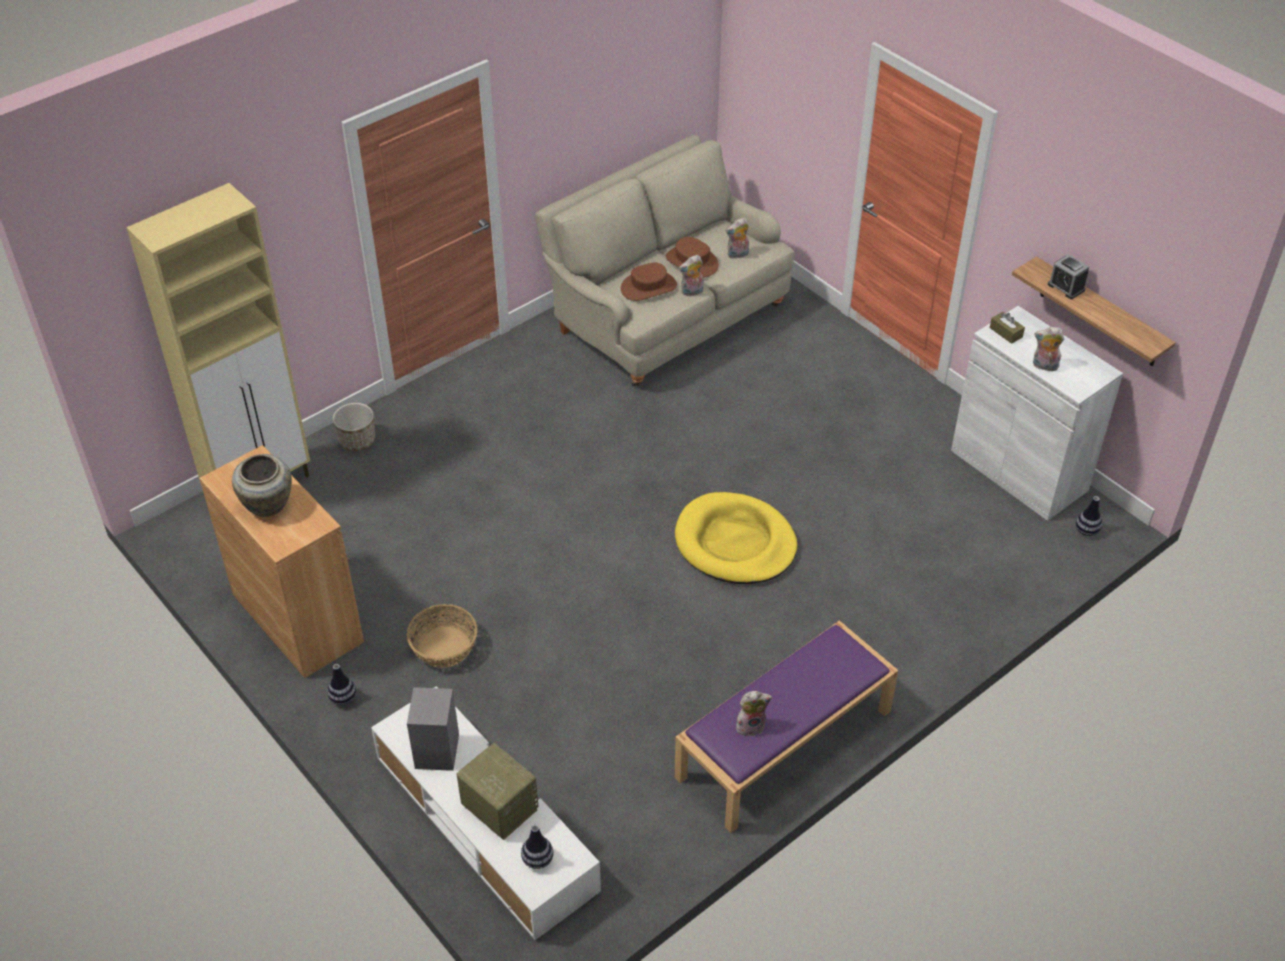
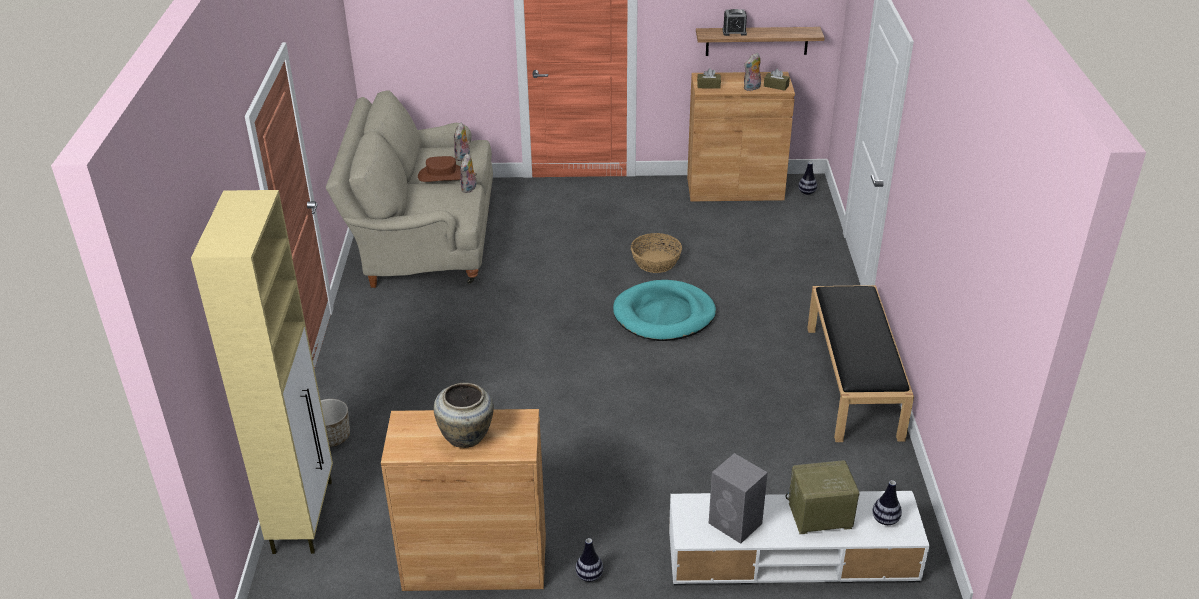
camera: 50 degrees left, 10 degrees down
(444, 646) = (600, 493): basket -> basket (655, 262)
(648, 287) = (440, 200): brown hat -> none
(735, 543) = (664, 315): yellow dog bed -> turquoise dog bed
(751, 725) = (869, 358): plush toy -> none
(784, 745) = (854, 382): purple bench -> black bench
(1019, 470) = (735, 188): white cabinet -> brown cabinet
(1075, 381) = (776, 86): none -> brown tissue box

